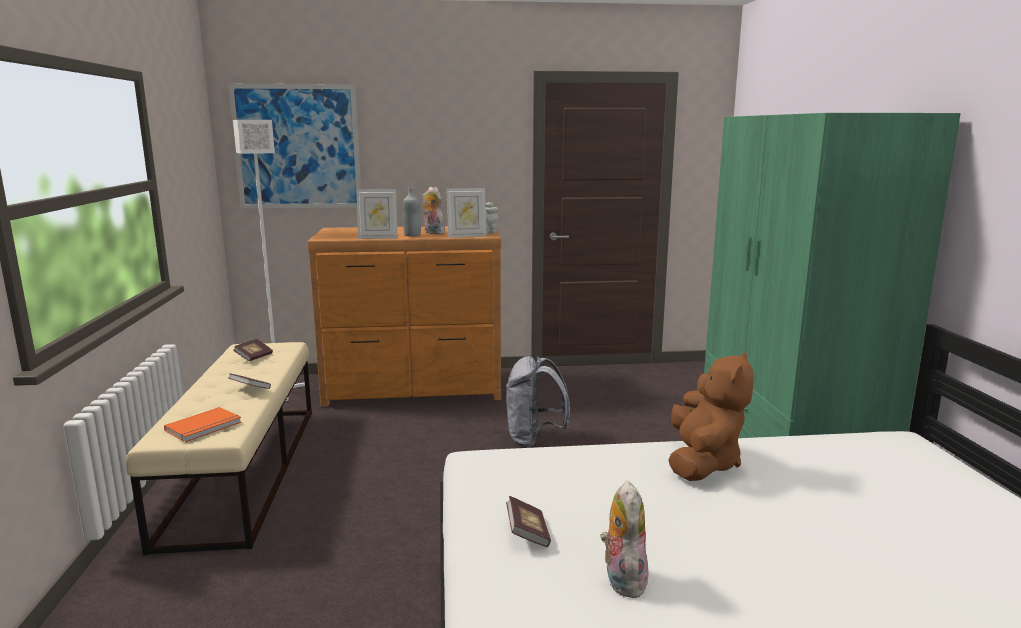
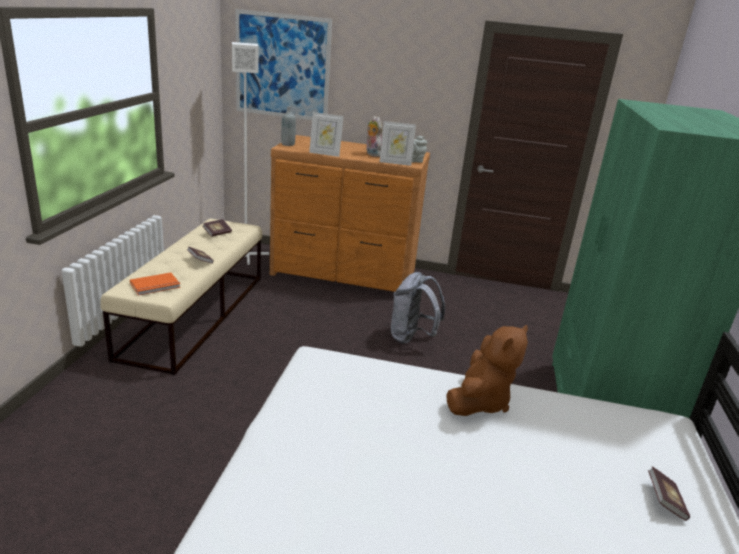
camera: 15 degrees right, 10 degrees up
(412, 235) = (354, 154): grey bottle -> grey bottle (288, 144)
(527, 533) = (310, 424): book -> book (664, 501)
(622, 579) = (350, 477): plush toy -> none

